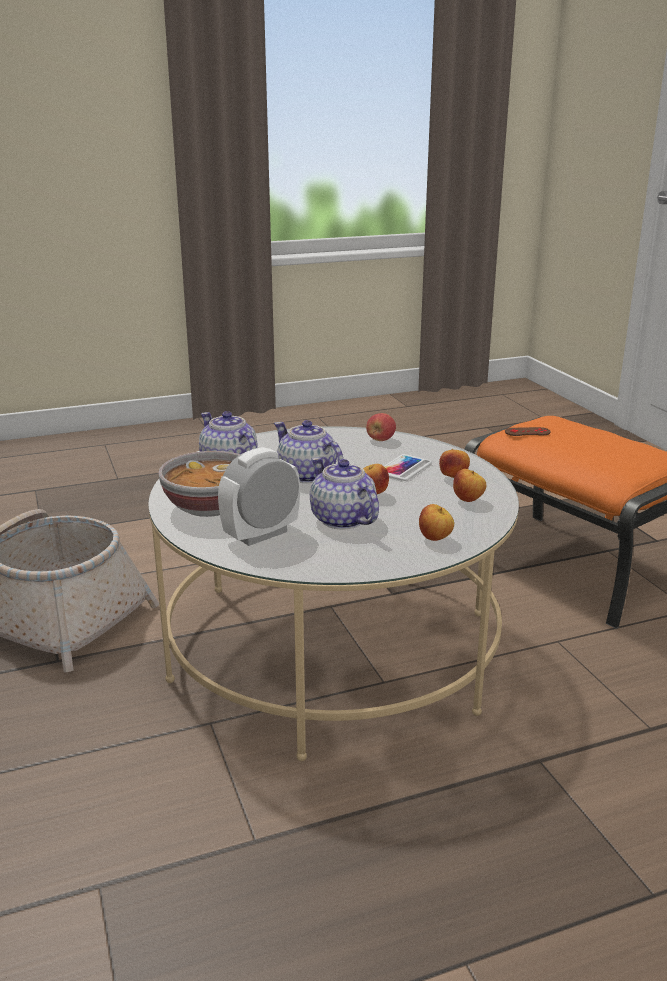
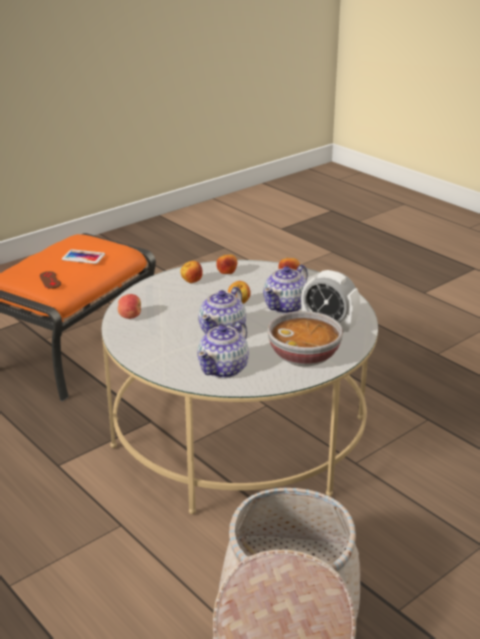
camera: 110 degrees left, 5 degrees up
(404, 468) = (185, 299): phone -> phone (83, 257)

